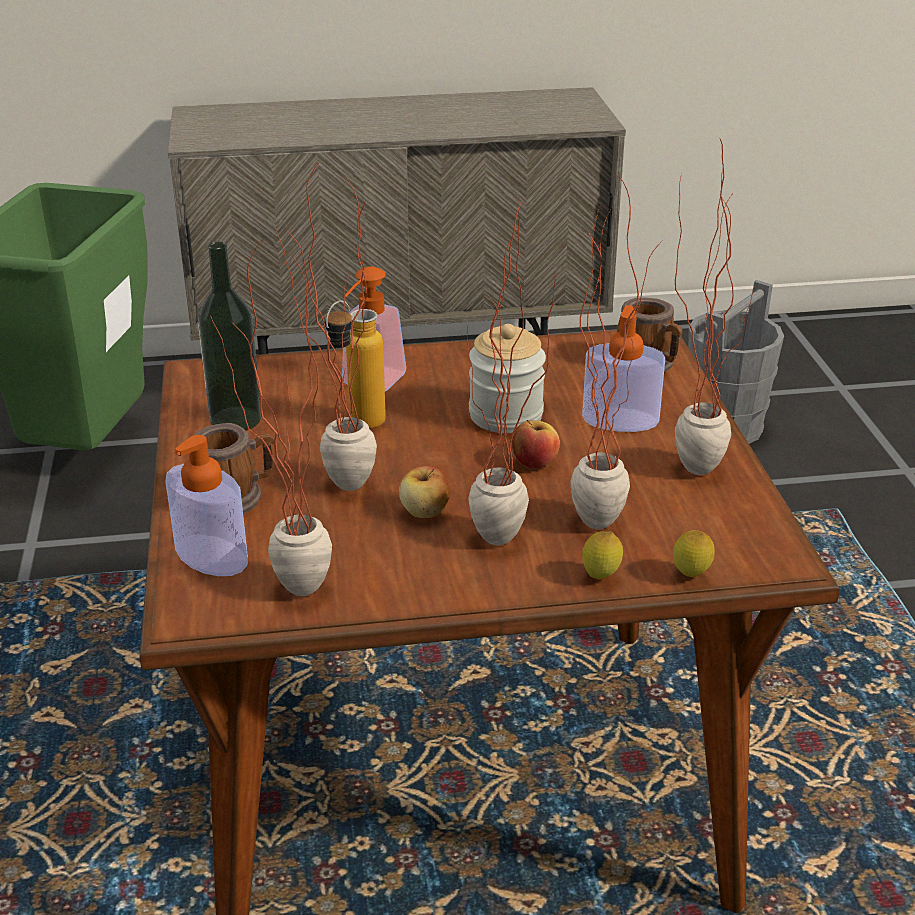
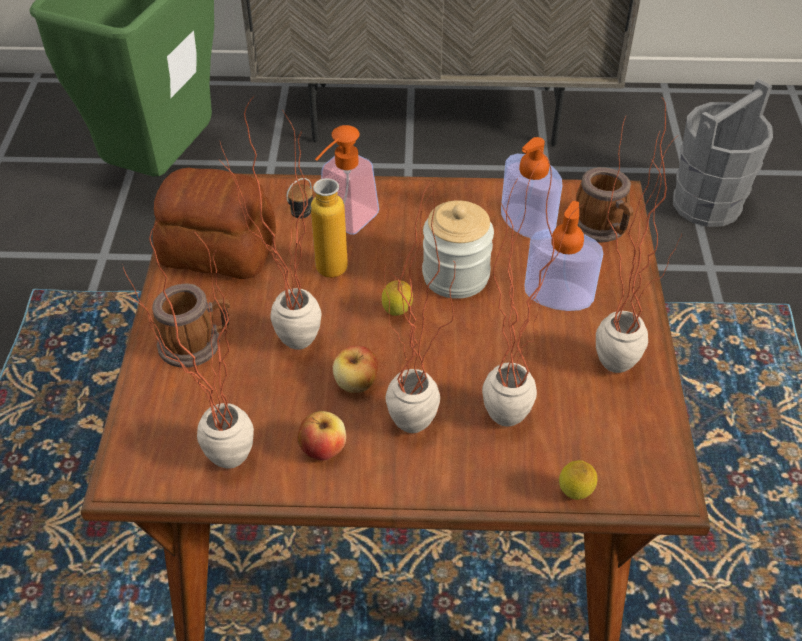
camera: 10 degrees right, 15 degrees up
(211, 556) = (162, 409): soap dispenser -> soap dispenser (527, 222)
(235, 419) = (218, 251): bottle -> bread
(534, 462) = (467, 336): apple -> apple (323, 448)
(600, 577) = (492, 484): lemon -> lemon (397, 313)

